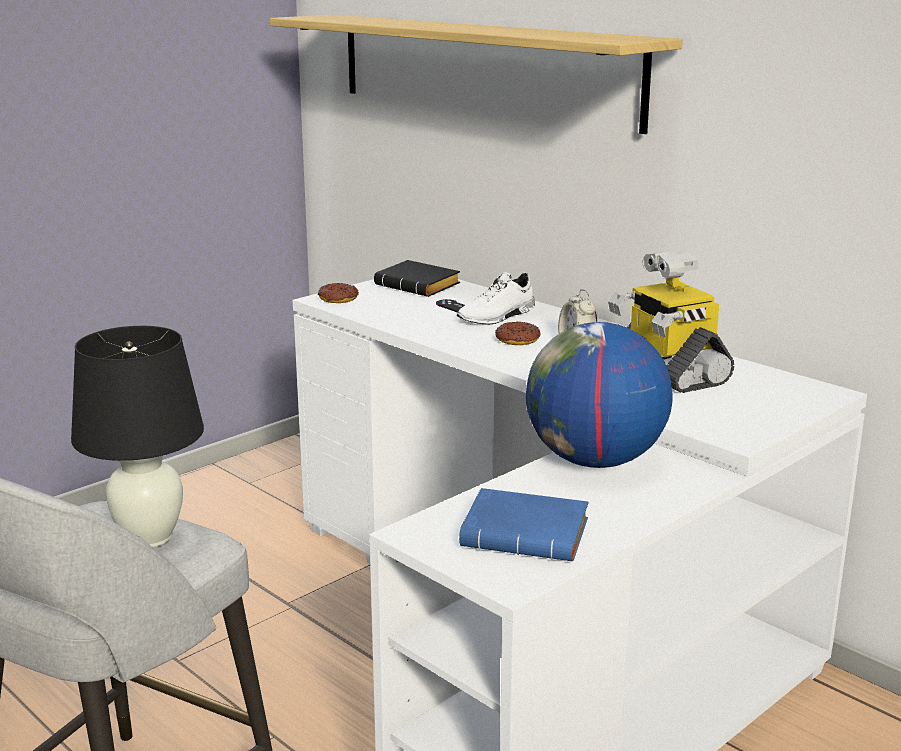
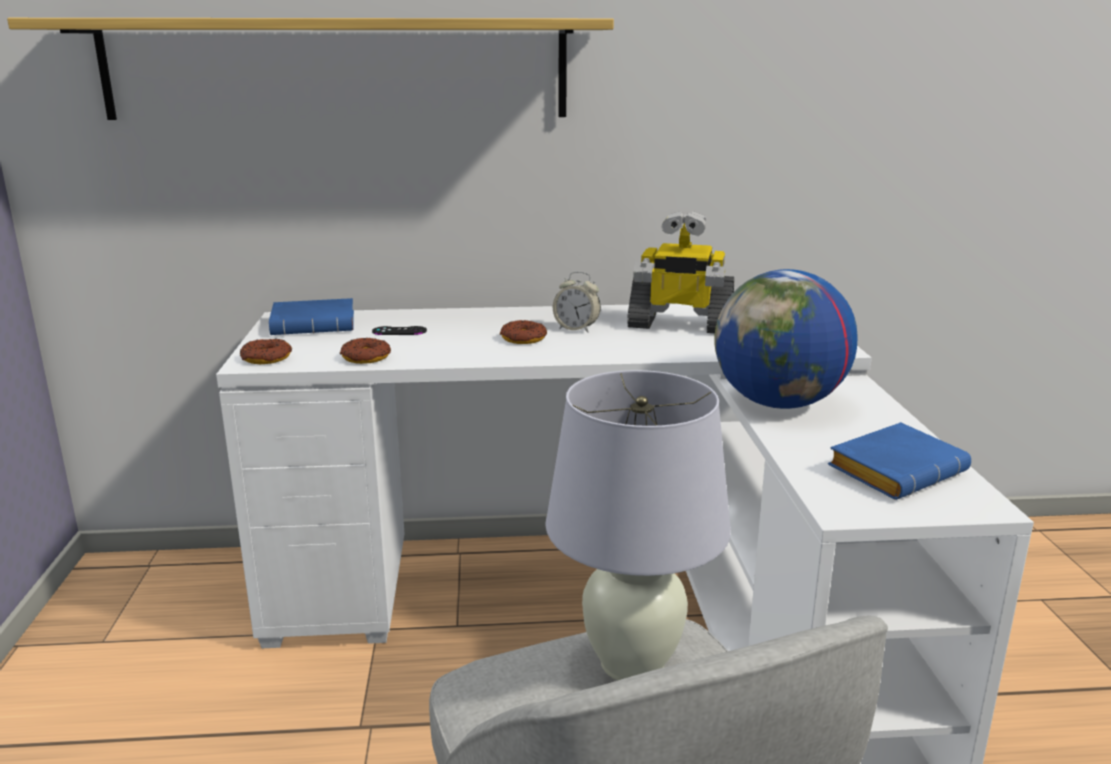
camera: 50 degrees left, 0 degrees up
(149, 537) = (631, 663): black table lamp -> white table lamp
(388, 317) = (365, 357): none -> donut
(420, 286) = (316, 325): black book -> blue book
(497, 317) = (457, 328): white shoe -> none

